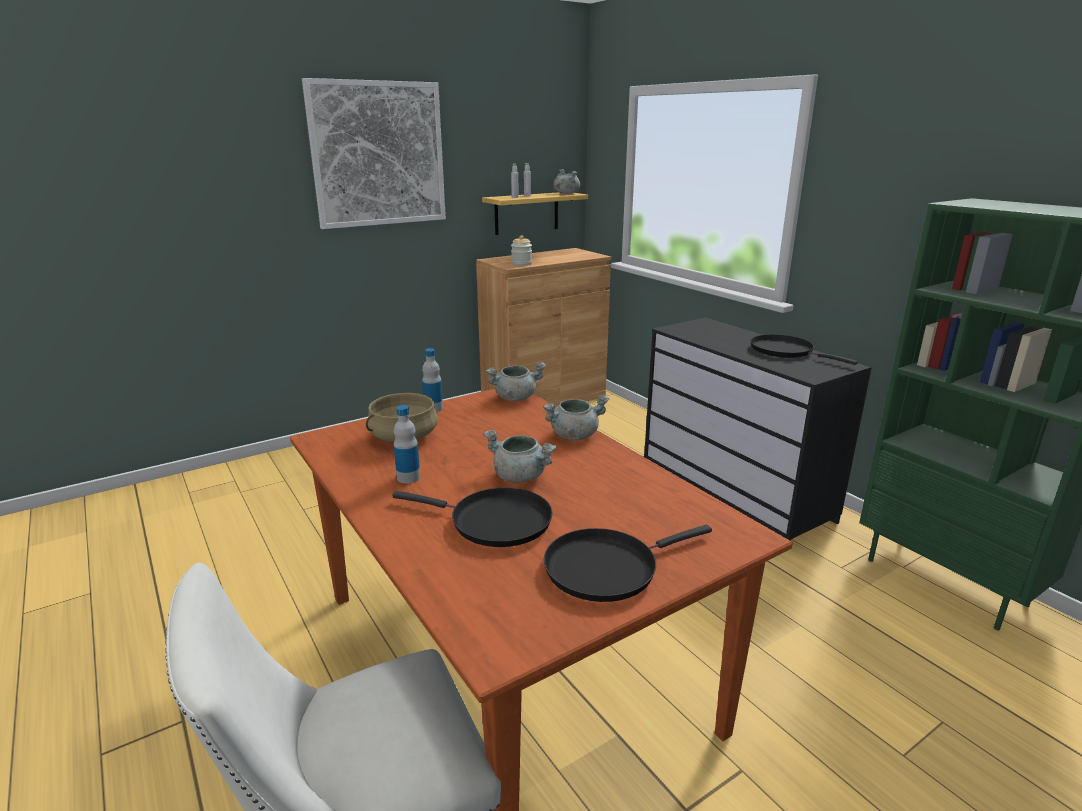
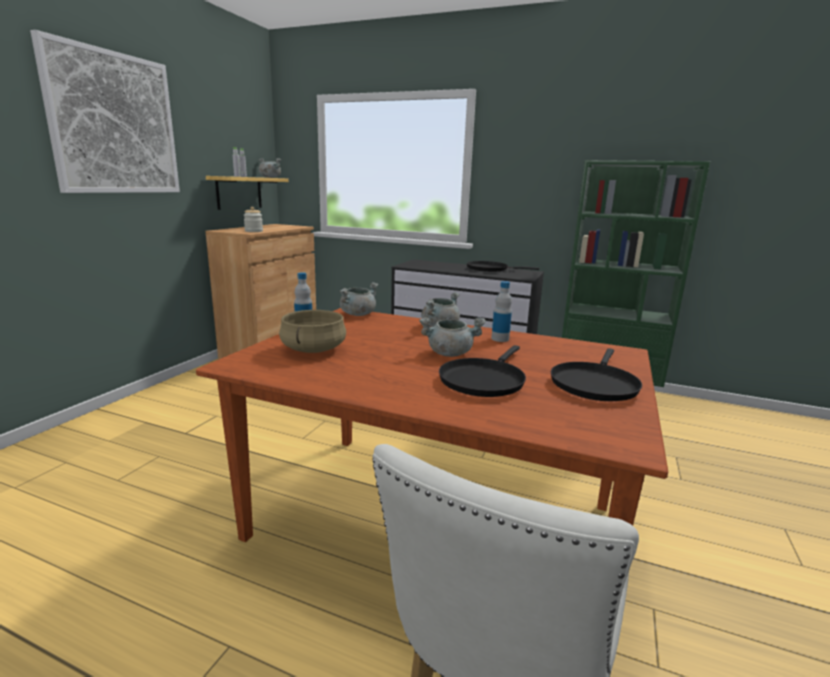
camera: 35 degrees left, 5 degrees down
(408, 477) = (368, 371): bottle -> bottle (500, 339)
(494, 522) = (483, 380): black frying pan -> black frying pan turned 135 degrees clockwise

